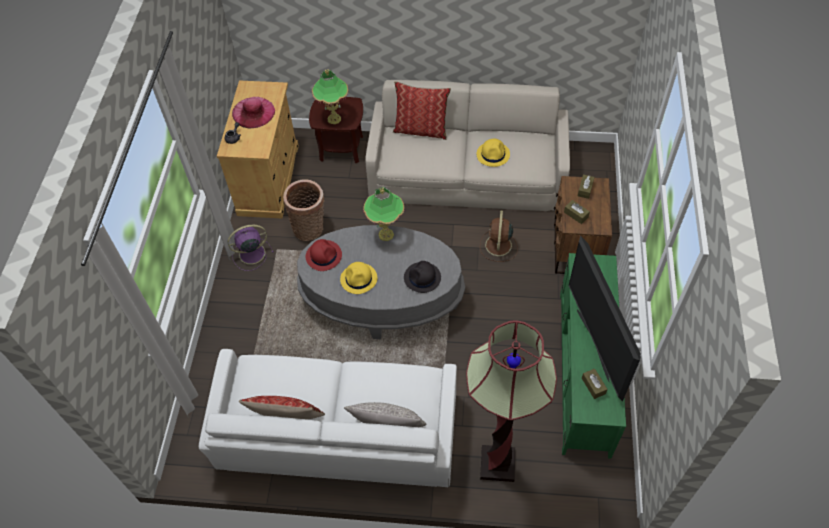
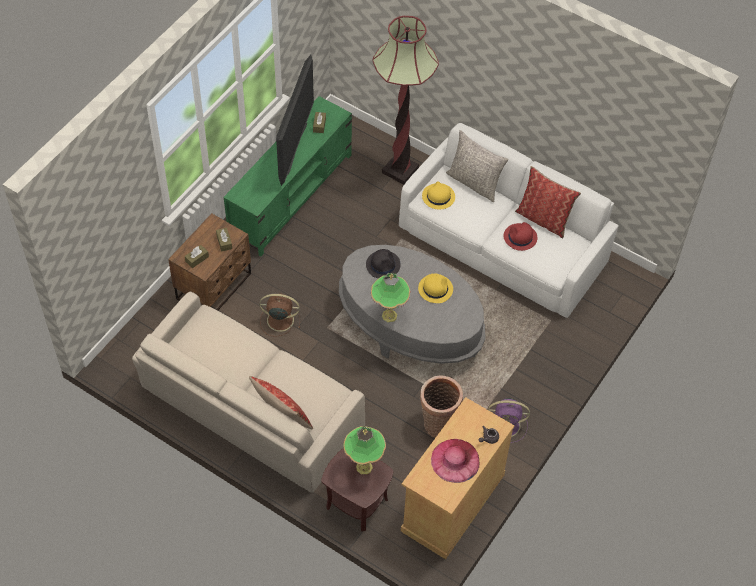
camera: 155 degrees left, 0 degrees up
(323, 255) = (454, 323): red hat -> red hat (520, 237)
(493, 154) = (236, 353): yellow hat -> yellow hat (438, 197)
(498, 246) = (279, 320): brown fan -> brown fan turned 120 degrees counterclockwise

